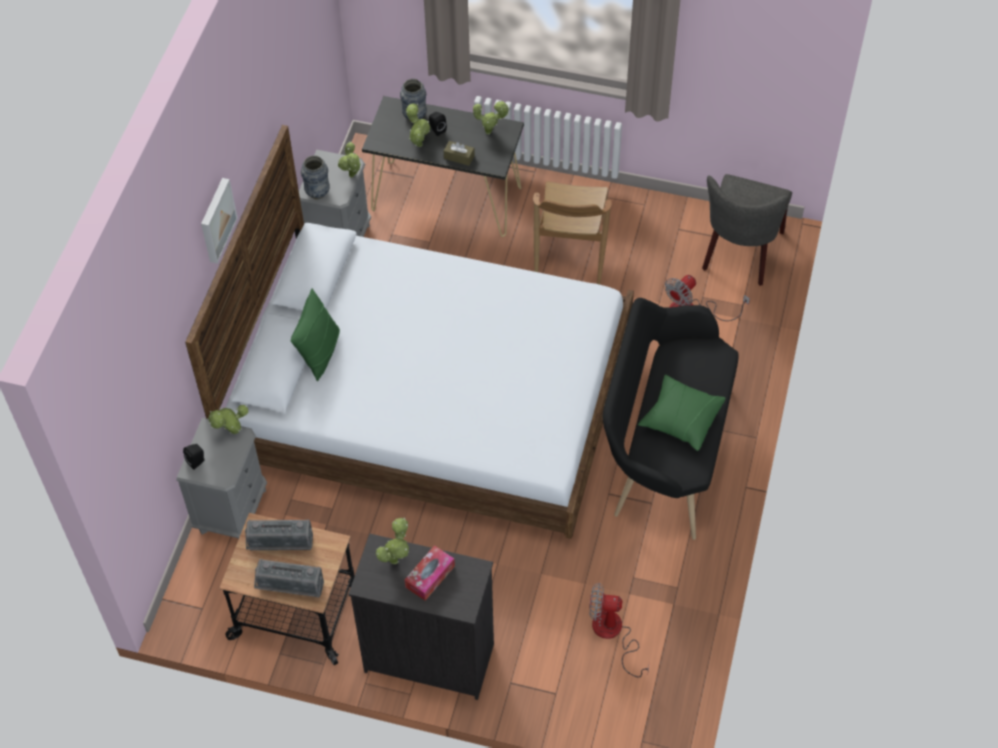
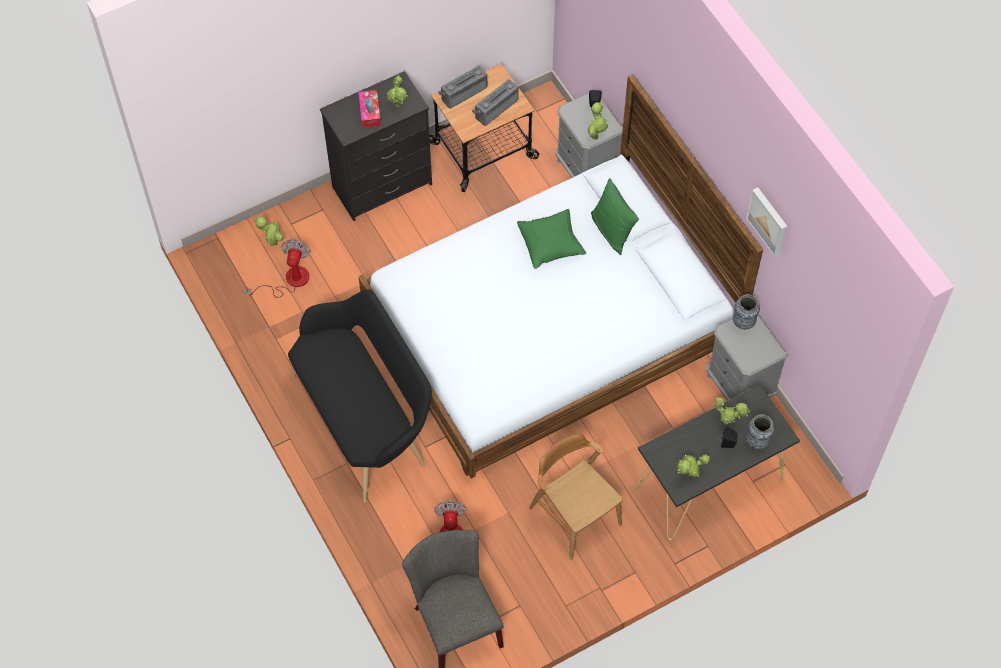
camera: 135 degrees right, 5 degrees up
(216, 220) = (691, 122): picture -> picture (769, 220)
(352, 177) = (736, 354): potted plant -> potted plant (273, 243)
(459, 157) = (687, 435): brown tissue box -> none
(613, 634) = (289, 281): fan -> fan turned 45 degrees counterclockwise
(681, 419) = (343, 378): green pillow -> green pillow (551, 244)

